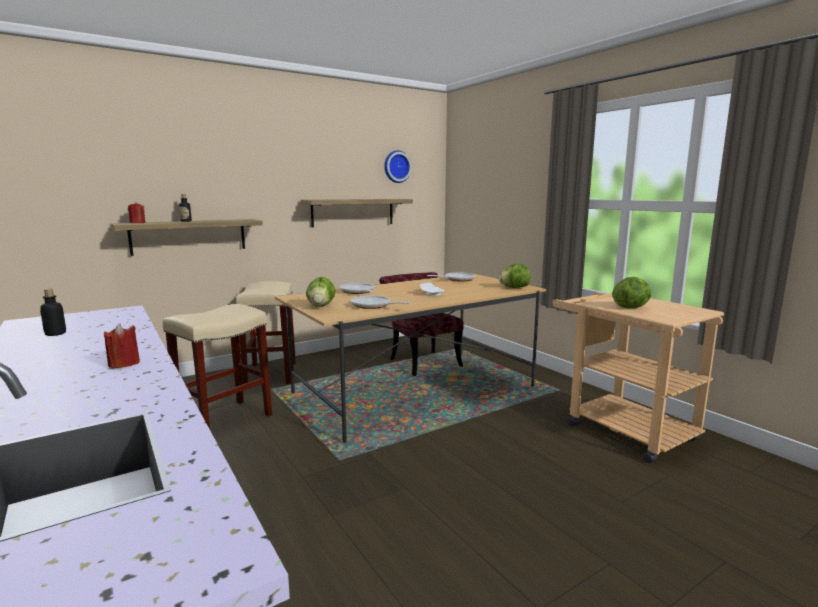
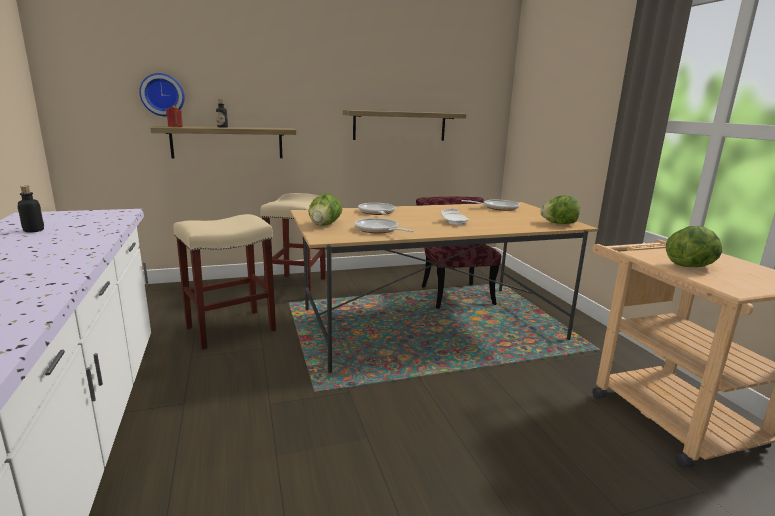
camera: 15 degrees right, 5 degrees up
(124, 363) = (44, 271): red candle -> none
(396, 166) = (453, 76): wall clock -> wall clock (162, 95)

